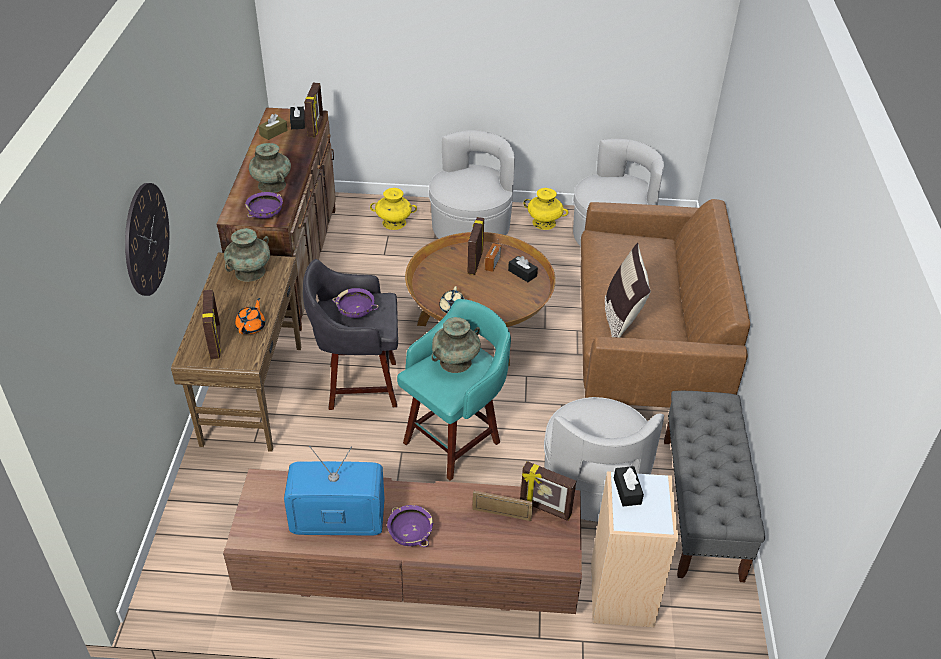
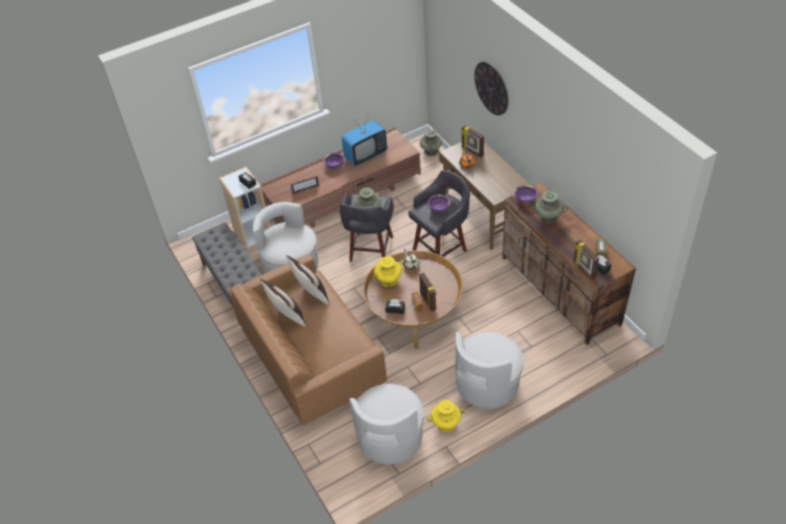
camera: 150 degrees right, 5 degrees up
(250, 272) = (503, 186): turquoise vase -> turquoise vase (431, 151)
(394, 223) = (540, 359): yellow vase -> yellow vase (389, 280)
(455, 440) = (370, 250): turquoise stool -> grey stool
(470, 230) = (487, 384): white armchair -> white armchair turned 45 degrees clockwise
(545, 509) = (289, 200): picture frame -> none
(672, 316) = (287, 316): none -> pillow

